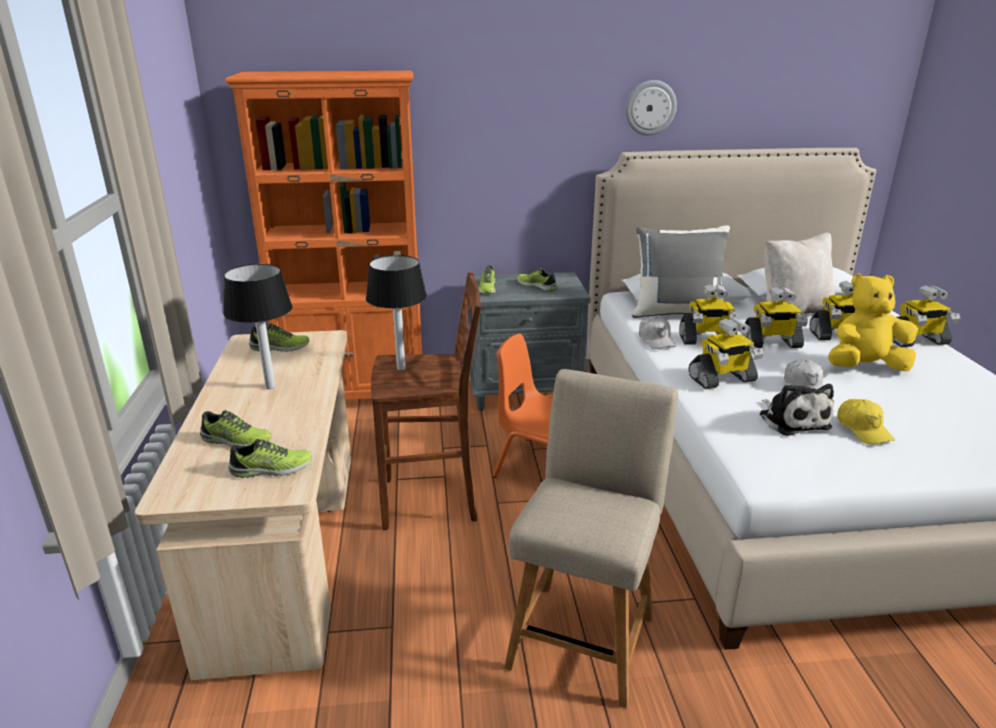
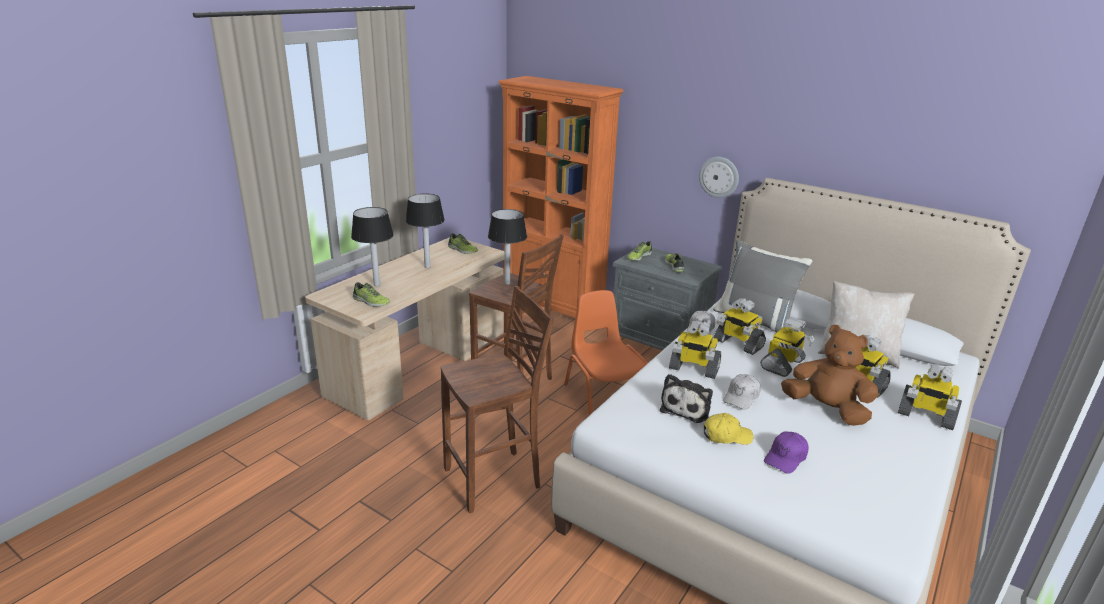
camera: 40 degrees right, 0 degrees up
(235, 441) = (377, 284): shoe -> table lamp
(583, 635) = (495, 479): beige chair -> brown stool
(650, 108) = (801, 145): wall clock -> wall clock (719, 177)
(771, 343) = (783, 365): toy robot -> toy robot turned 90 degrees counterclockwise
(863, 429) = (726, 436): yellow cap -> yellow cap turned 120 degrees counterclockwise
(864, 367) = (826, 409): yellow plush toy -> brown plush toy
(926, 424) = (786, 458): none -> purple cap

